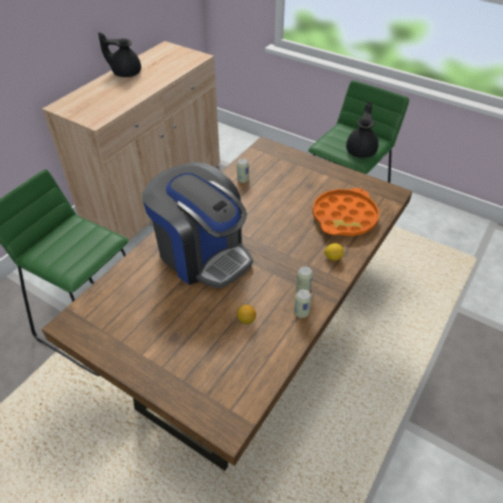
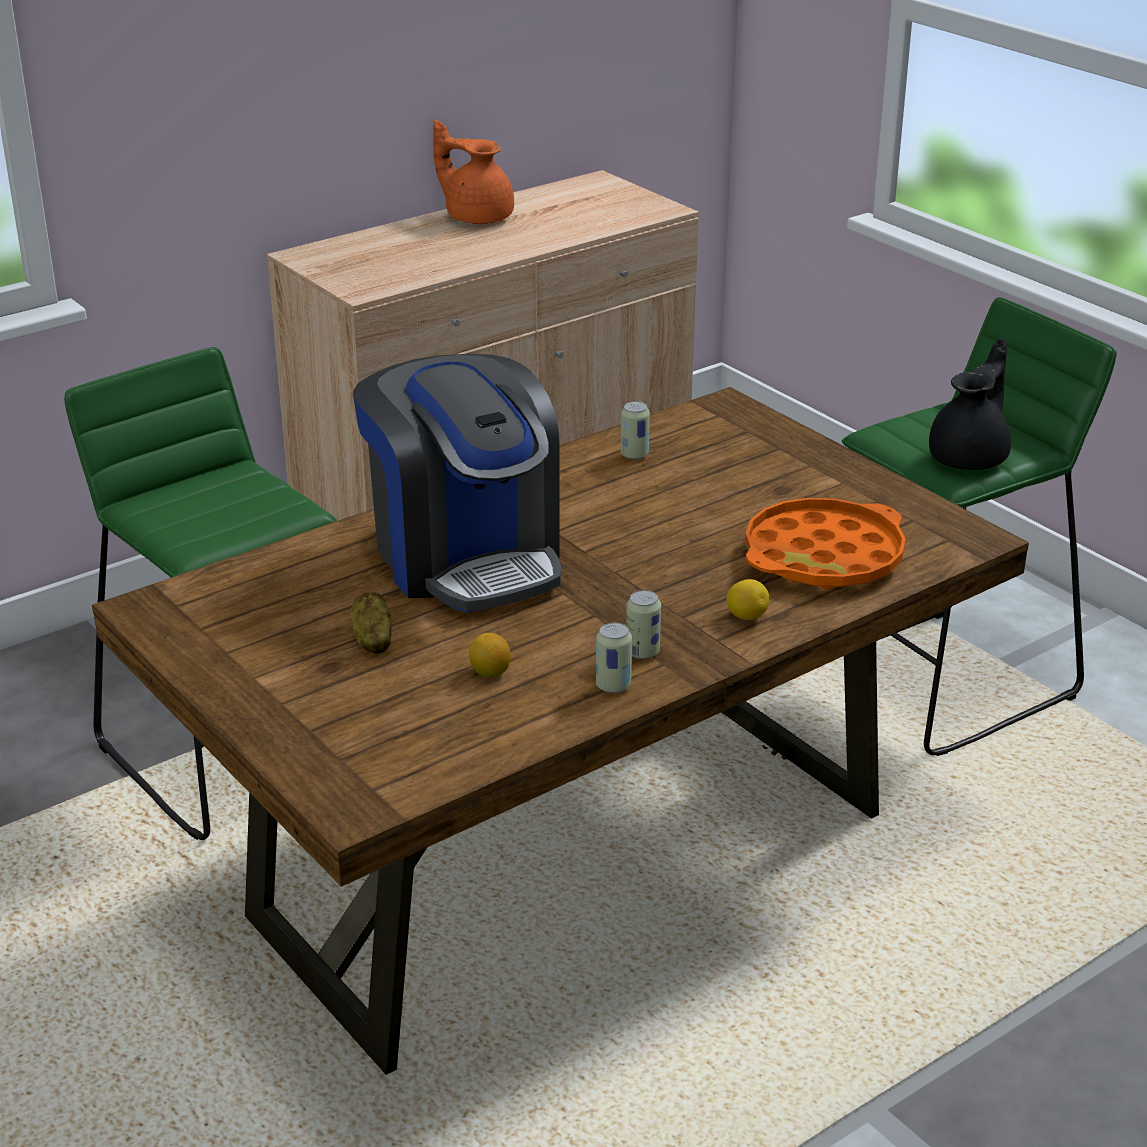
camera: 20 degrees right, 15 degrees down
(125, 72) = (477, 216): black teapot -> orange teapot
(185, 315) = (372, 640): none -> potato

